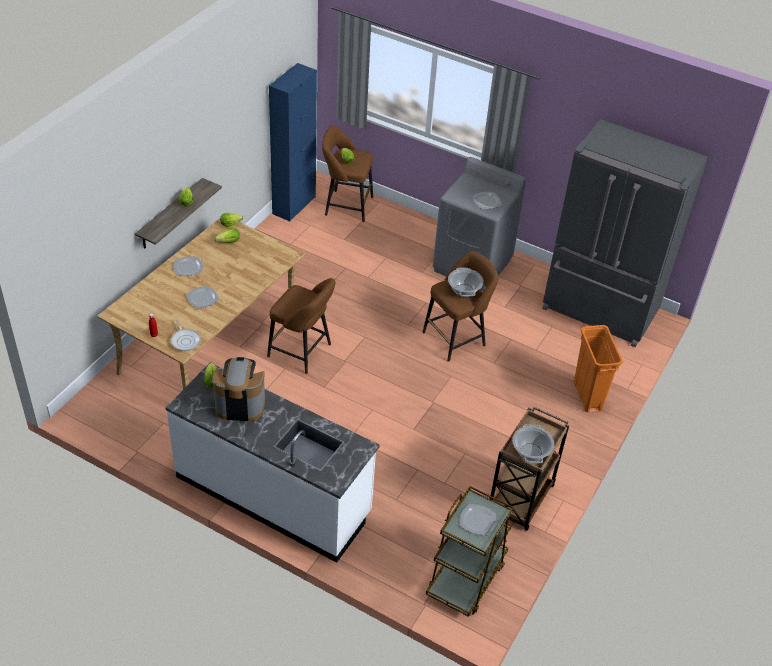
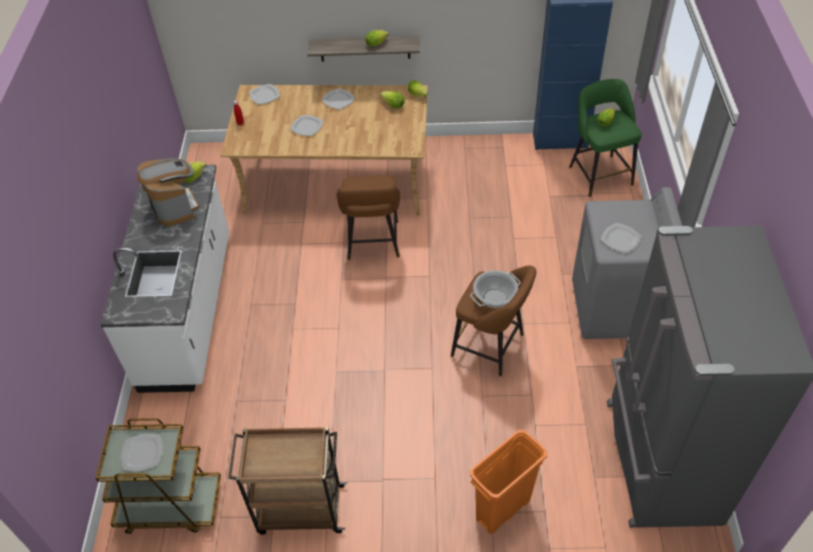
camera: 65 degrees right, 5 degrees up
(131, 306) = (264, 95): none -> plate
(185, 340) = (247, 143): frying pan -> none
(346, 205) = (599, 173): brown stool -> green stool
(531, 452) = (267, 460): cooking pot -> none

